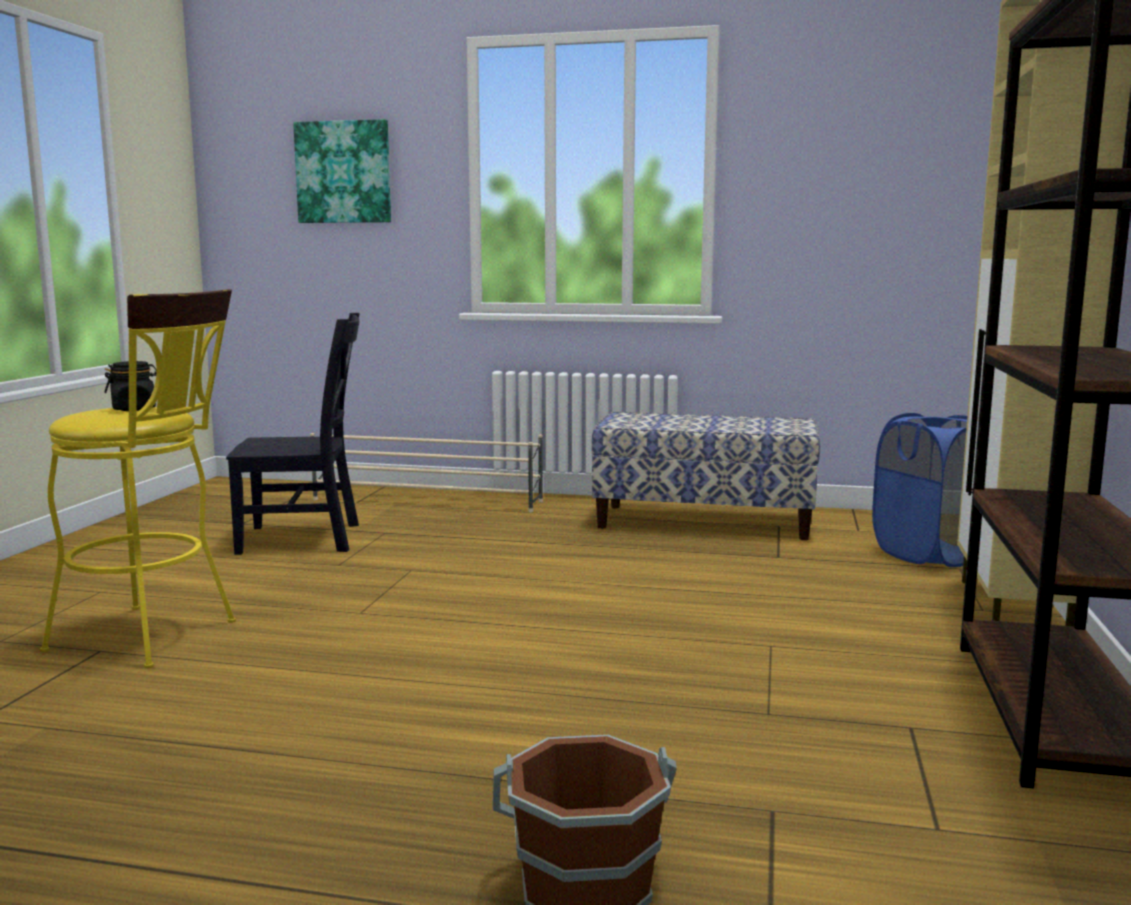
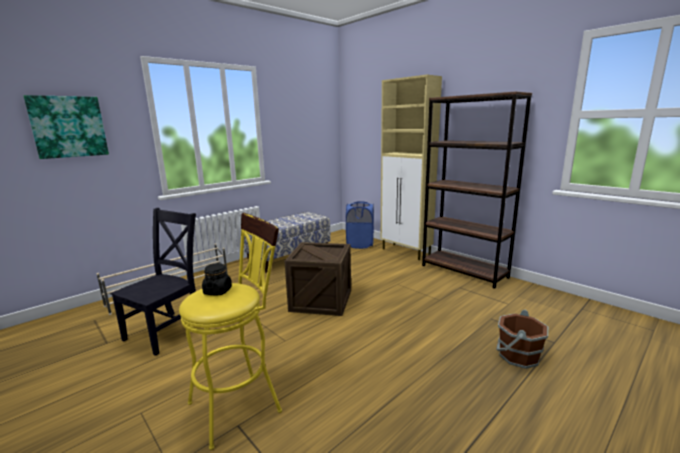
camera: 55 degrees left, 5 degrees up
(552, 597) = (321, 300): none -> crate

